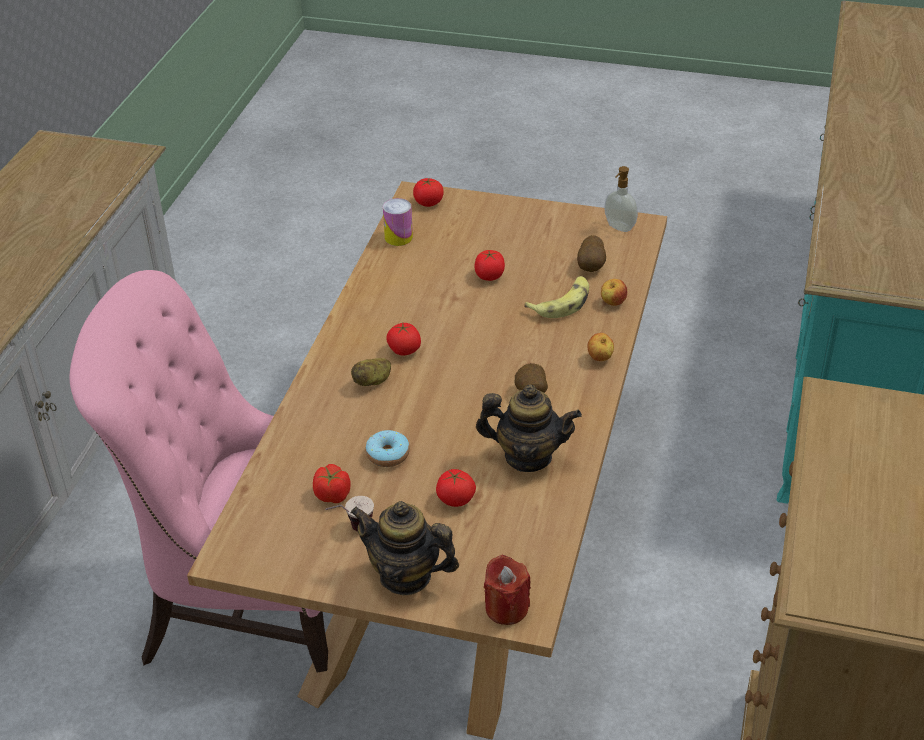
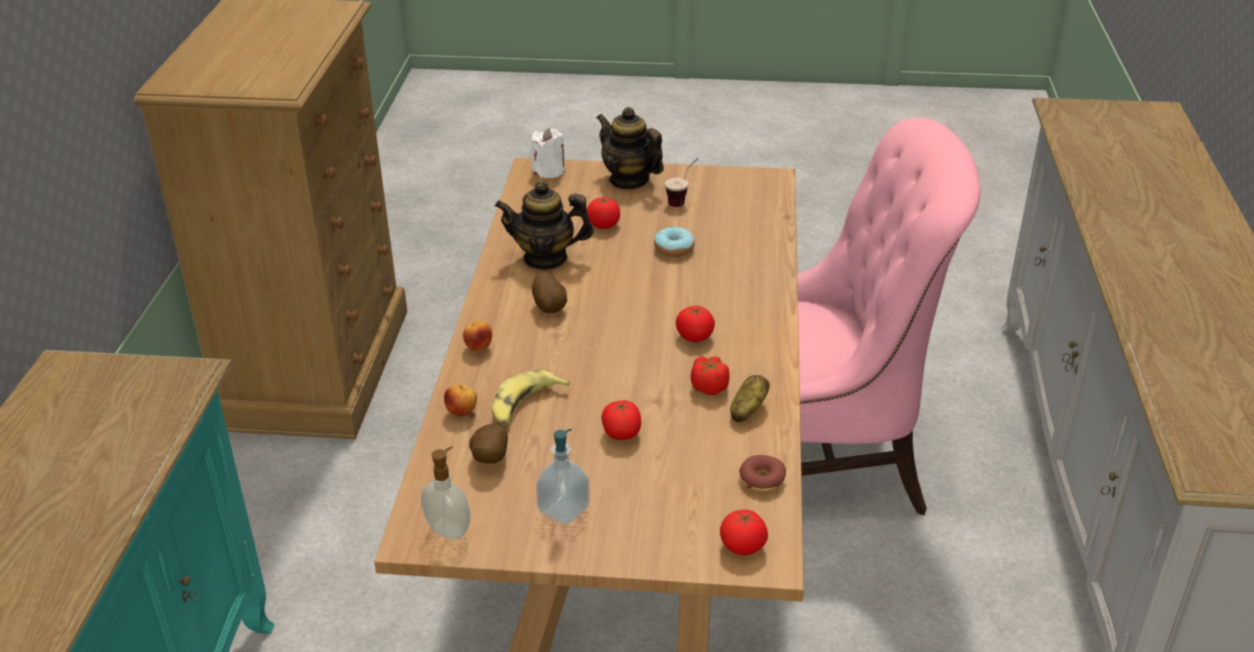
camera: 170 degrees right, 5 degrees down
(332, 495) = (709, 219): tomato -> tomato (709, 387)
(373, 381) = (714, 304): potato -> potato (747, 410)
(398, 237) = (762, 479): can -> donut
(406, 576) = (629, 180): teapot -> teapot turned 150 degrees counterclockwise
(506, 608) = (549, 171): red candle -> white candle
(540, 232) = (563, 509): none -> soap dispenser

